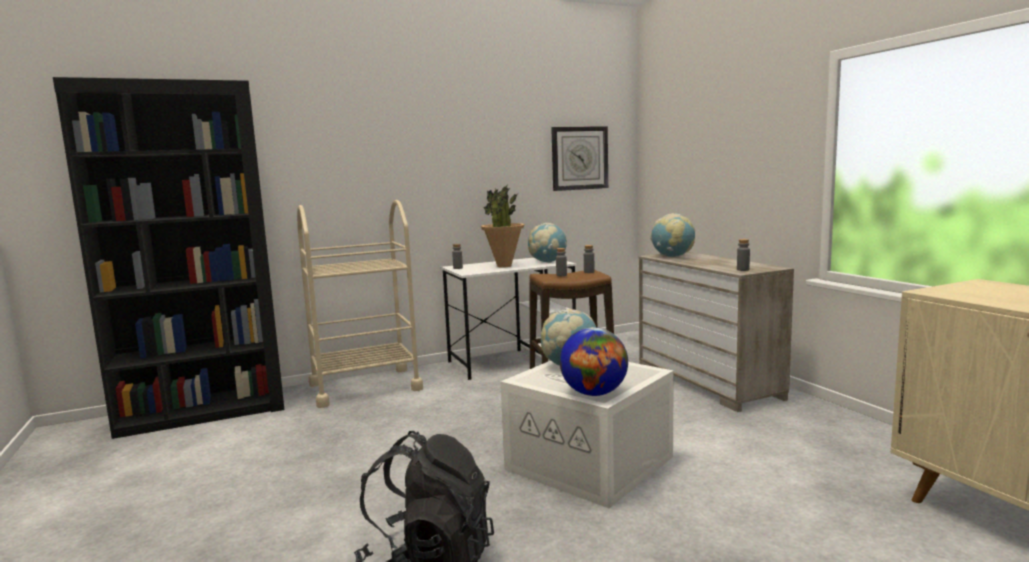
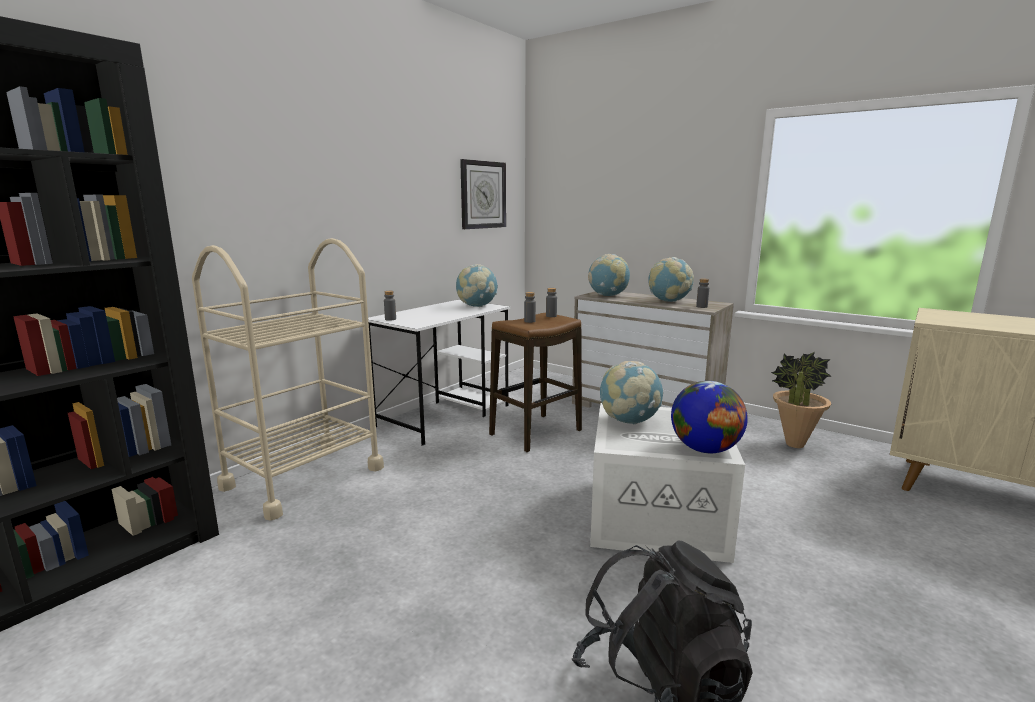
camera: 30 degrees left, 5 degrees up
(504, 266) = (440, 314): potted plant -> potted plant (794, 444)
(722, 263) = (668, 301): none -> globe

